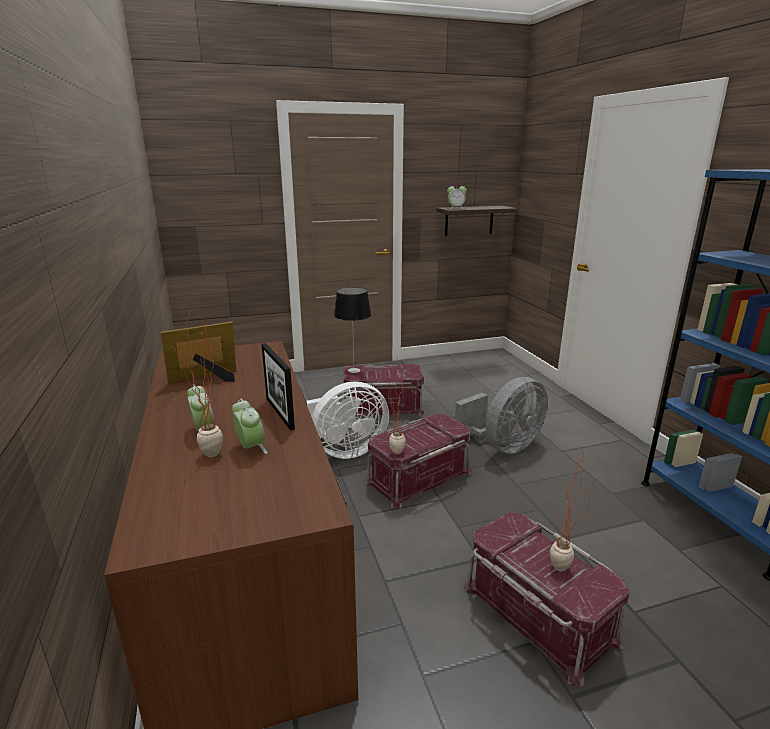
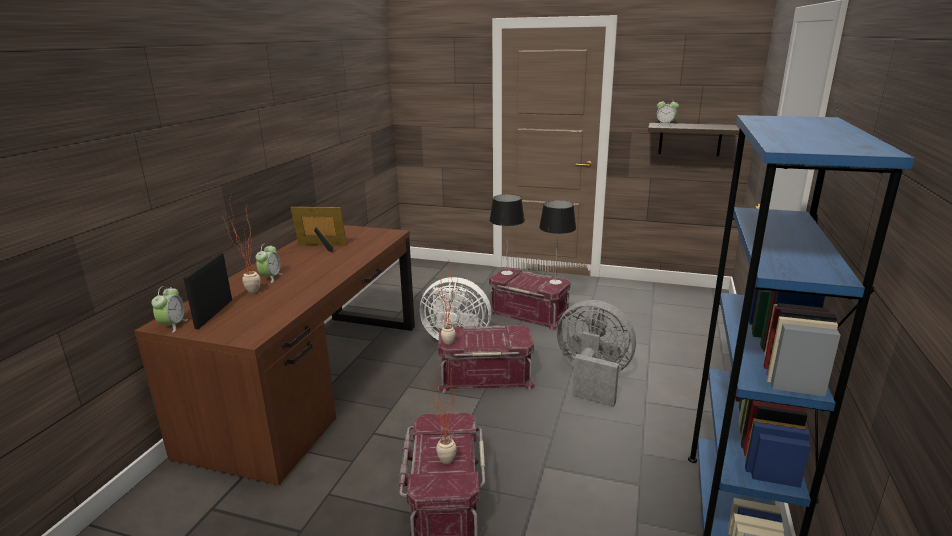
camera: 35 degrees right, 0 degrees up
(250, 448) = (276, 294): alarm clock -> alarm clock (173, 325)
(279, 413) = (323, 279): picture frame -> picture frame (214, 314)
(407, 368) = (555, 282): none -> table lamp
(503, 446) = (592, 378): grey fan -> grey fan turned 150 degrees counterclockwise

